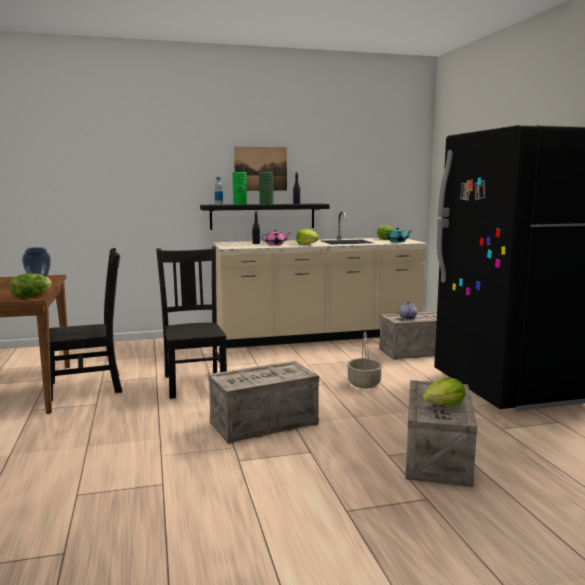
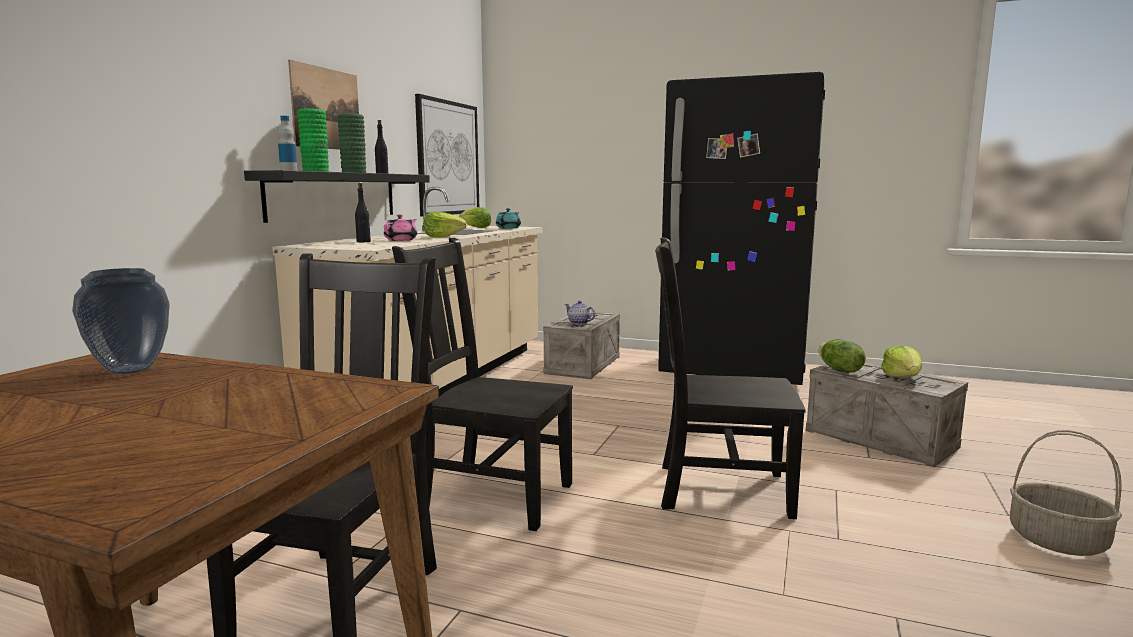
camera: 55 degrees left, 0 degrees up
(31, 296) = (366, 390): lettuce -> lettuce (839, 370)
(265, 422) = (718, 489): crate -> black chair
(364, 383) = (647, 409): basket -> basket (1058, 540)
(380, 190) = (448, 158): none -> picture

